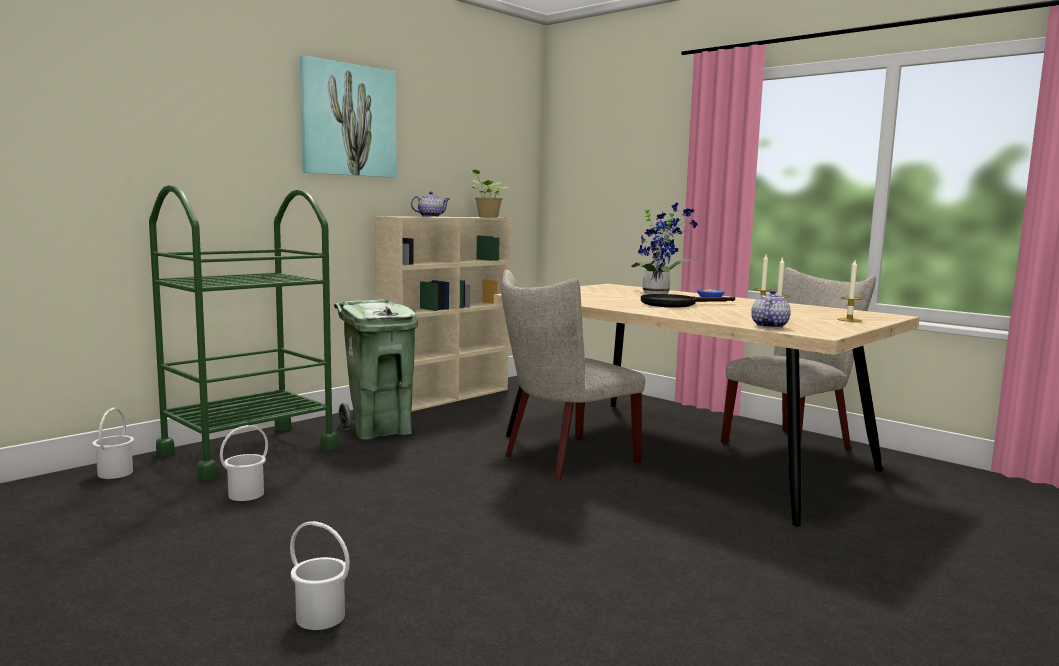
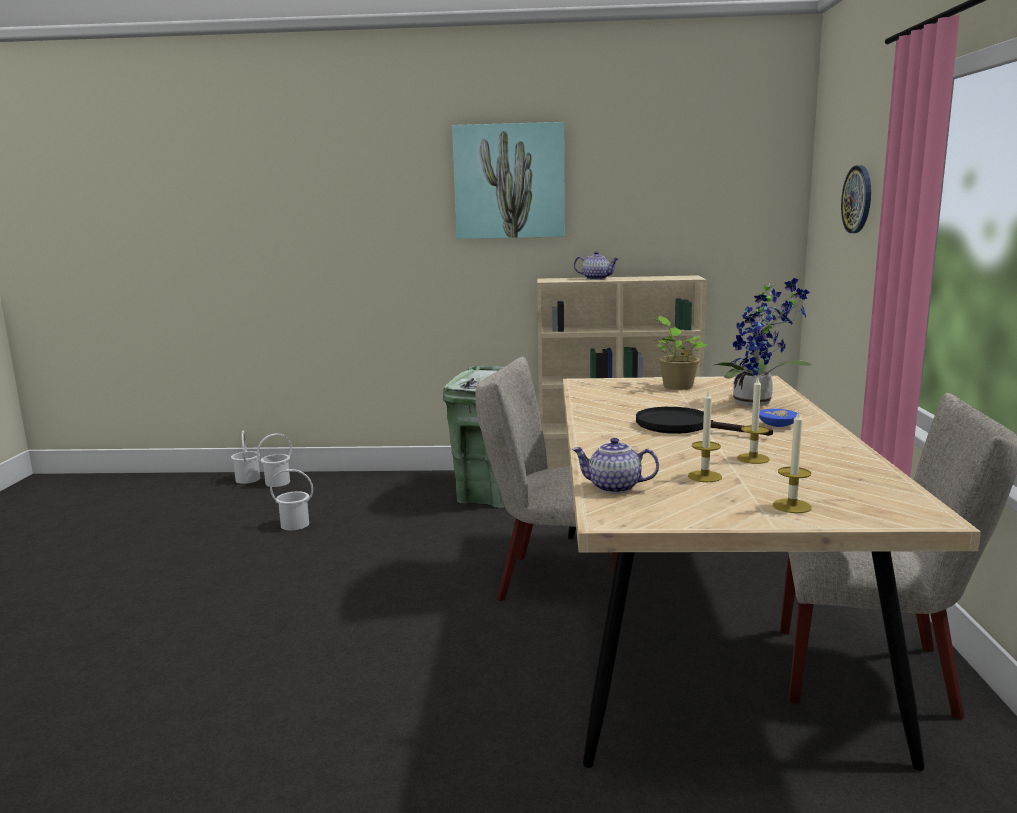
camera: 50 degrees right, 5 degrees up
(248, 451) = (371, 488): green cart -> none
(321, 616) = (134, 633): white bucket -> white bucket (248, 479)
(486, 217) = (684, 277): potted plant -> potted plant (676, 386)
(625, 159) = (858, 199): none -> wall clock
(768, 326) = (613, 488): teapot -> teapot turned 150 degrees counterclockwise

